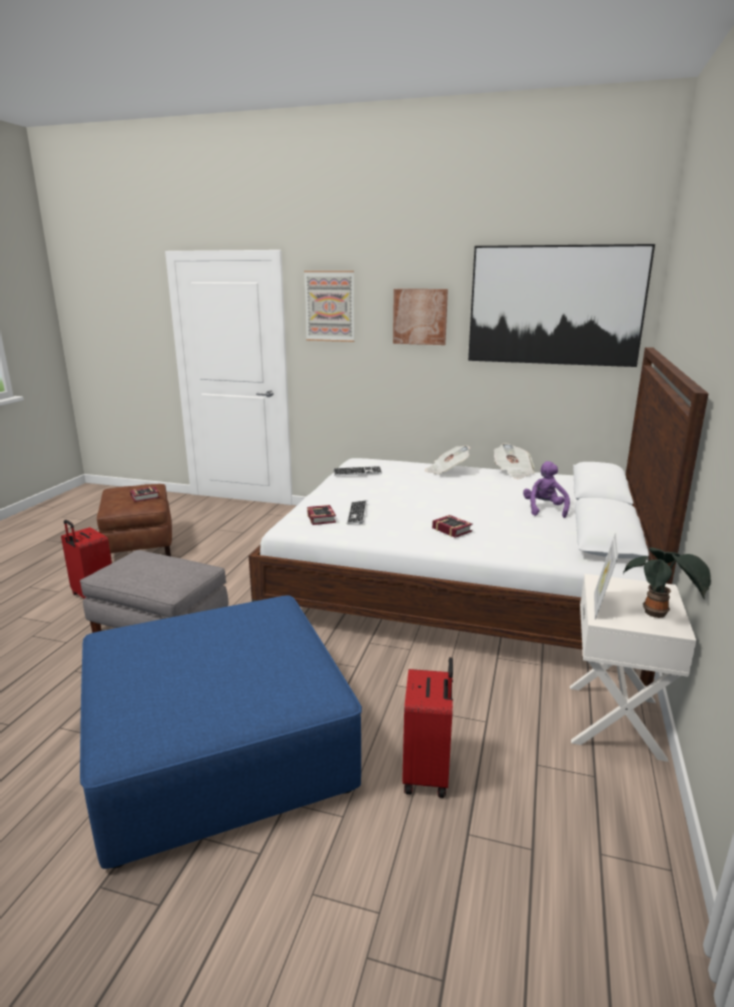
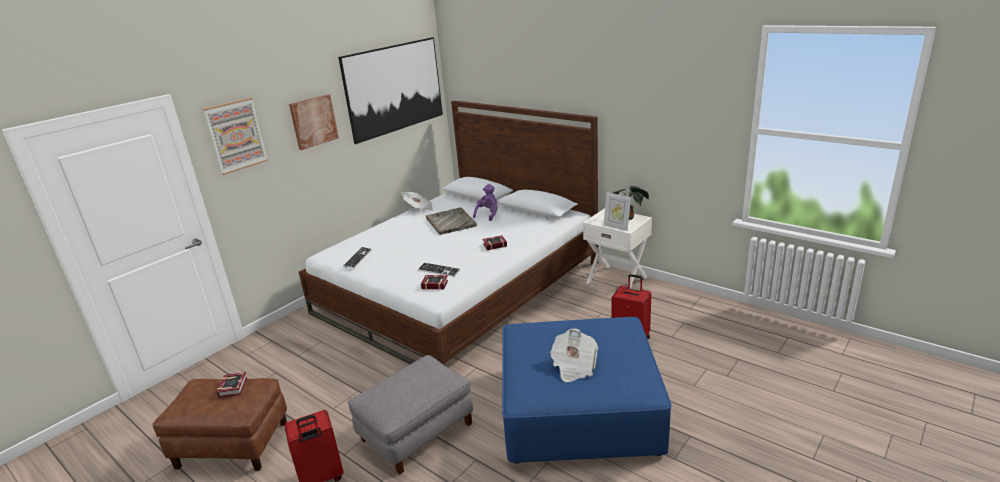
camera: 65 degrees left, 5 degrees up
(446, 471) = (392, 228): newspaper -> newspaper (573, 366)
(493, 493) = (450, 222): none -> grey tray
(544, 509) = (488, 214): purple plush toy -> purple plush toy turned 90 degrees clockwise

